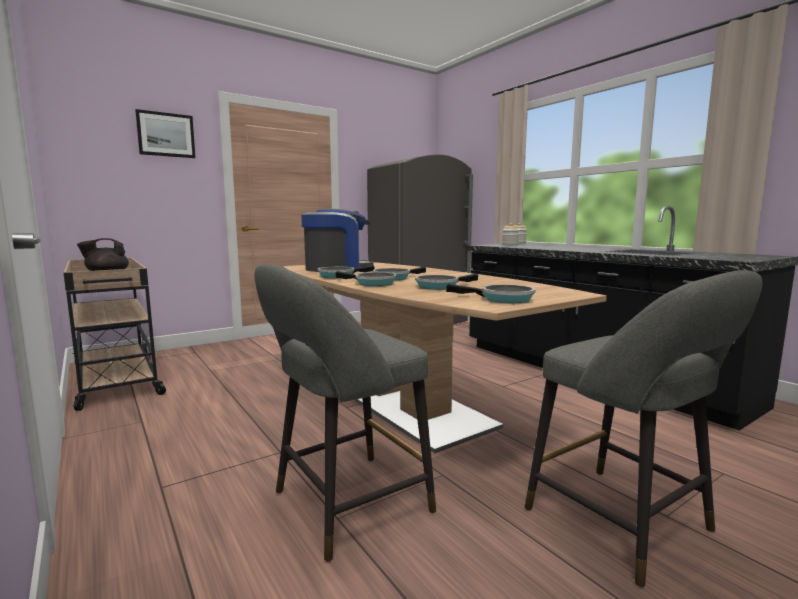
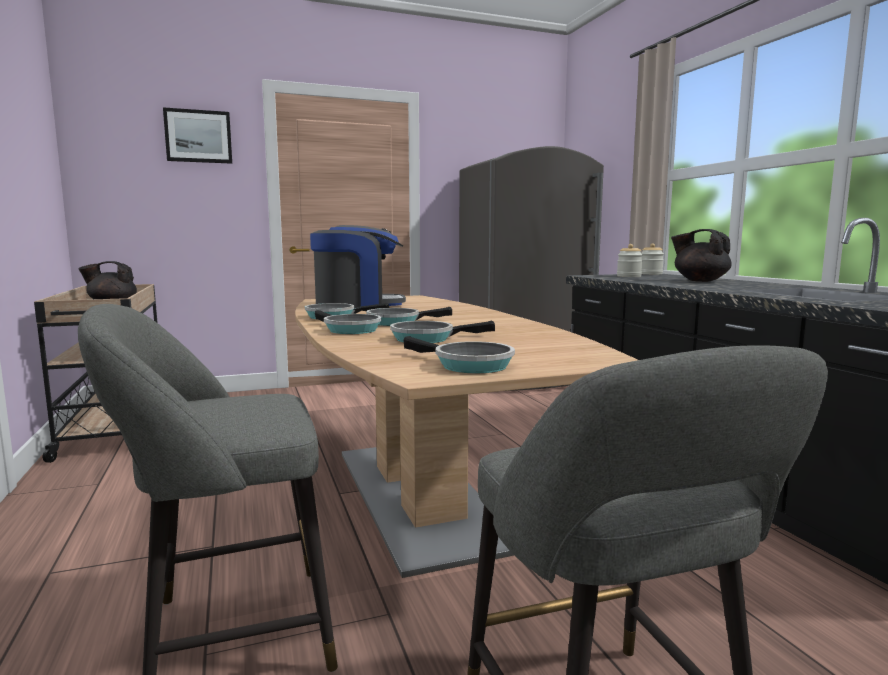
camera: 15 degrees right, 0 degrees up
(560, 246) = (699, 280): none -> black teapot

